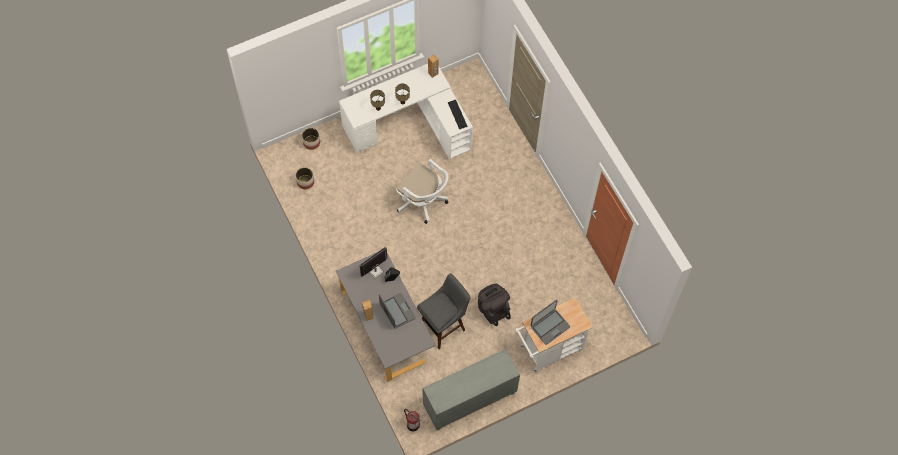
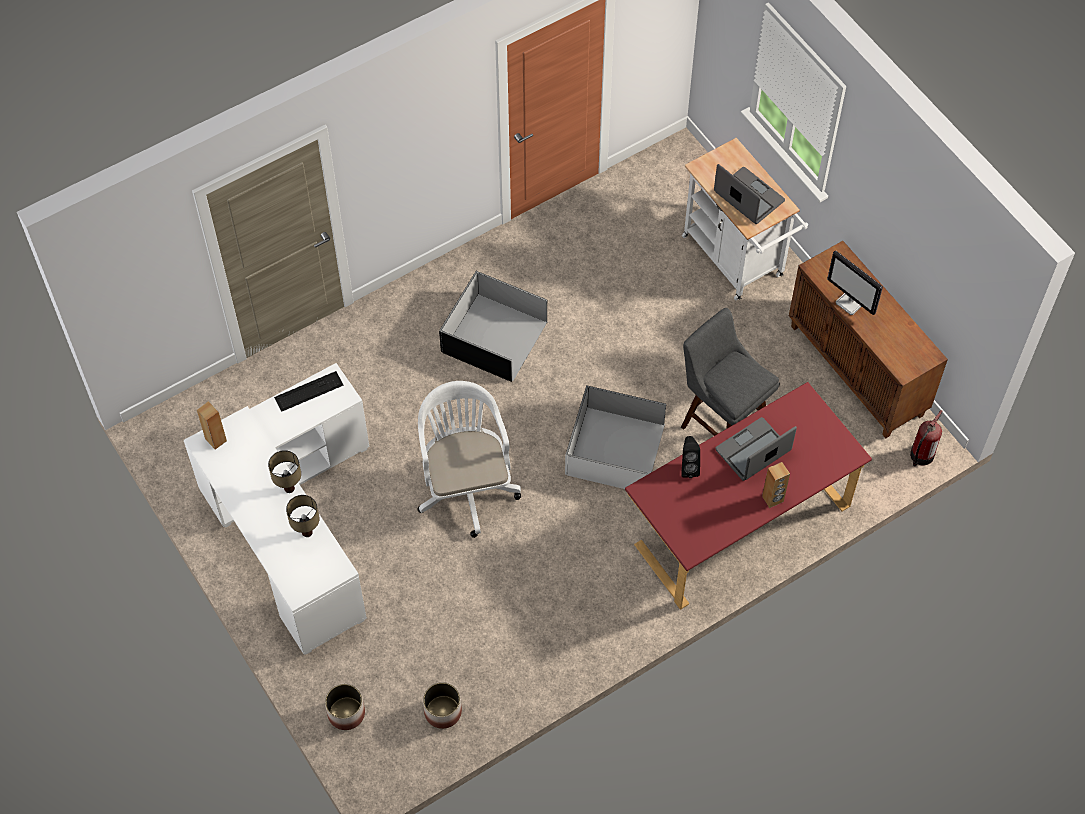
camera: 95 degrees left, 5 degrees down
(375, 271) = (676, 498): monitor -> monitor (850, 303)
(386, 326) = (739, 520): grey desk -> red desk
(423, 201) = (466, 485): white office chair -> white office chair turned 45 degrees counterclockwise
(434, 272) = (614, 450): none -> white storage box
(469, 401) = (857, 371): grey cabinet -> brown cabinet
(492, 309) = (674, 350): black backpack -> none
(509, 222) = (494, 337): none -> black storage box

